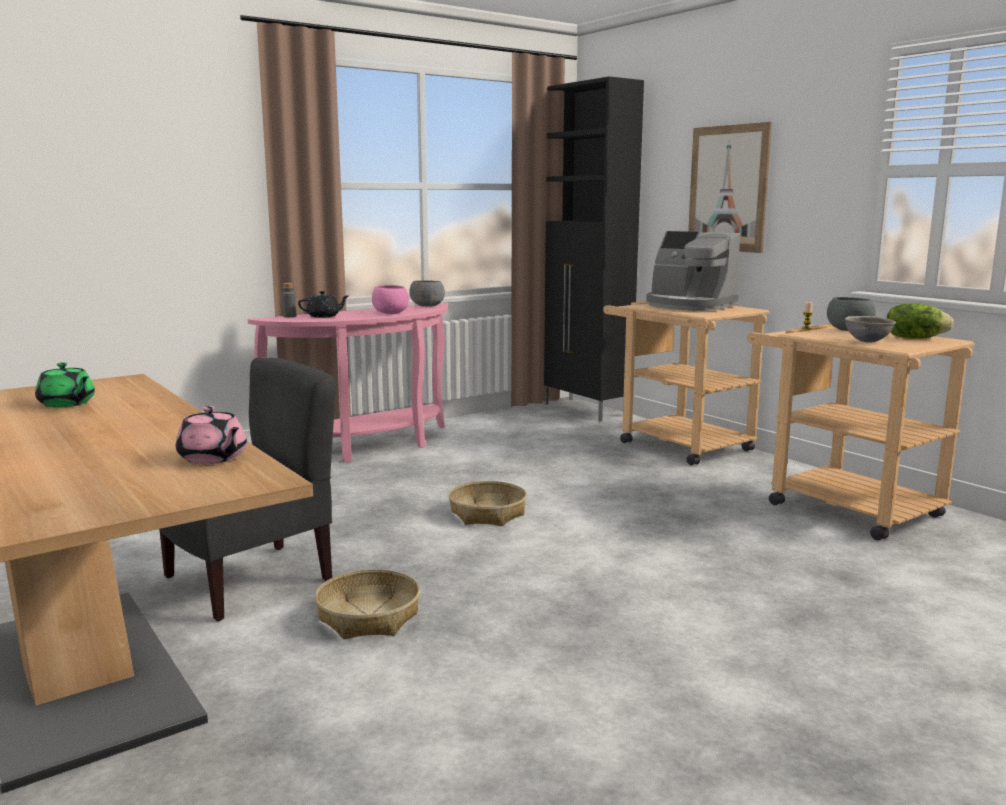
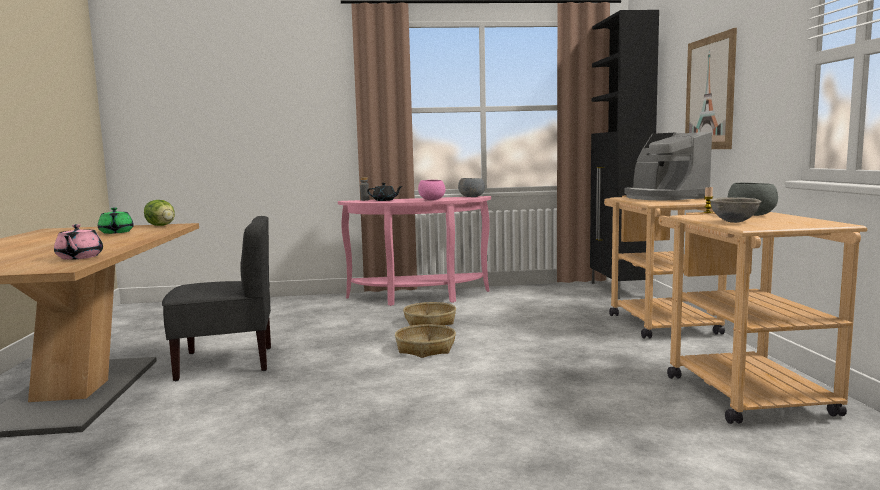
camera: 30 degrees right, 5 degrees down
(369, 617) = (250, 396): basket -> basket (430, 322)
(914, 338) = (799, 221): lettuce -> lettuce (162, 225)

